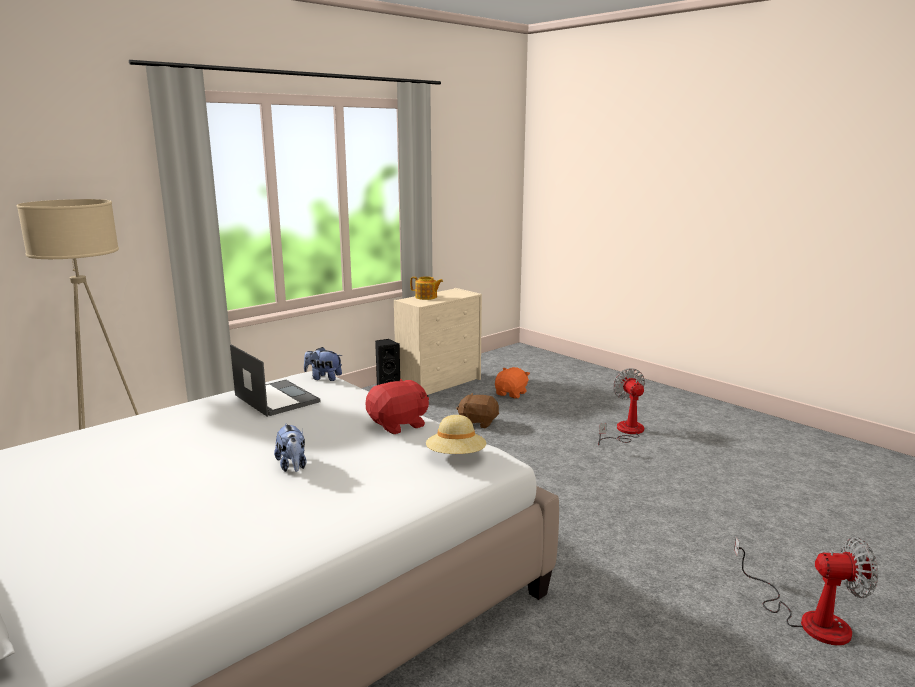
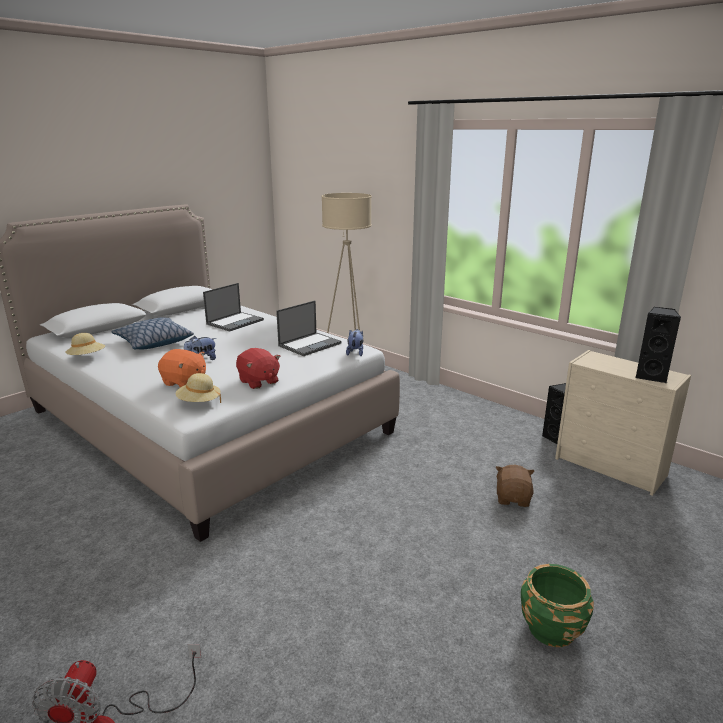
camera: 85 degrees right, 5 degrees up
(99, 452) = (235, 322): none -> laptop
(145, 525) = (153, 342): none -> pillow
(180, 598) = (87, 357): none -> beige hat
(426, 297) = (618, 363): teapot -> none
(455, 294) = (651, 376): none -> black speaker
(511, 394) = (620, 521): orange plush toy -> orange plush toy (184, 382)
(625, 432) = (551, 628): fan -> green planter

